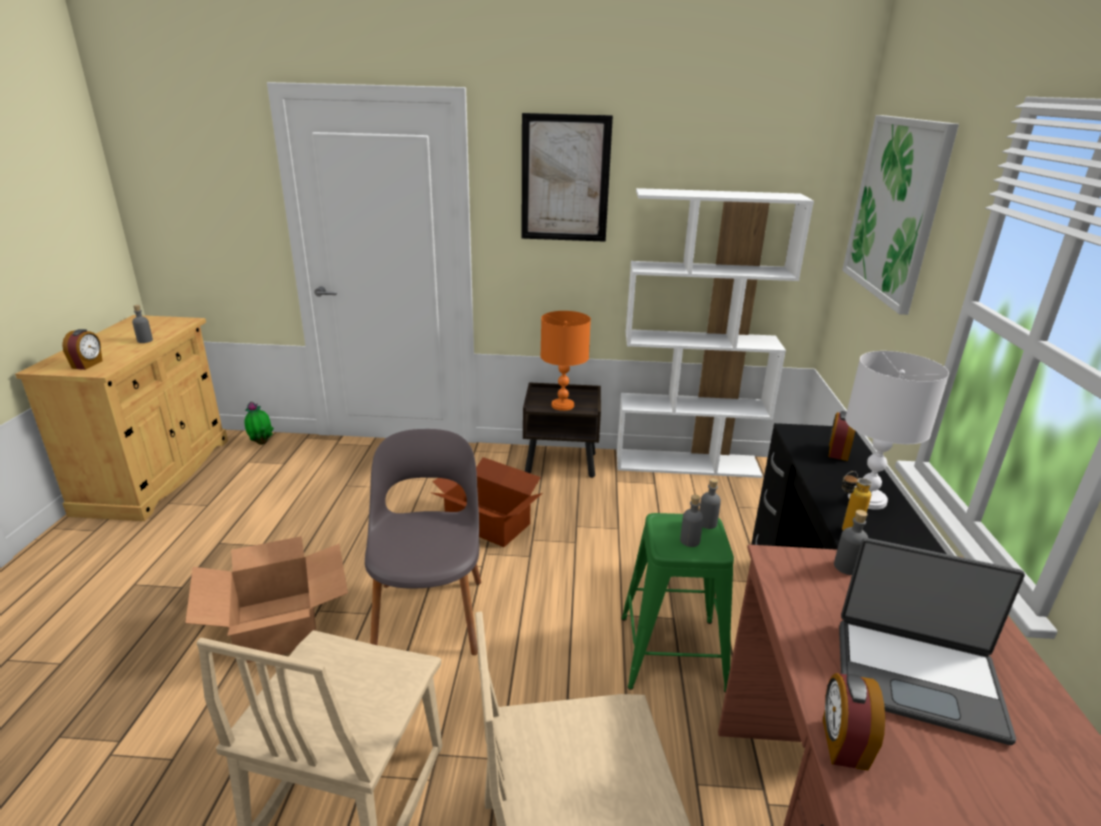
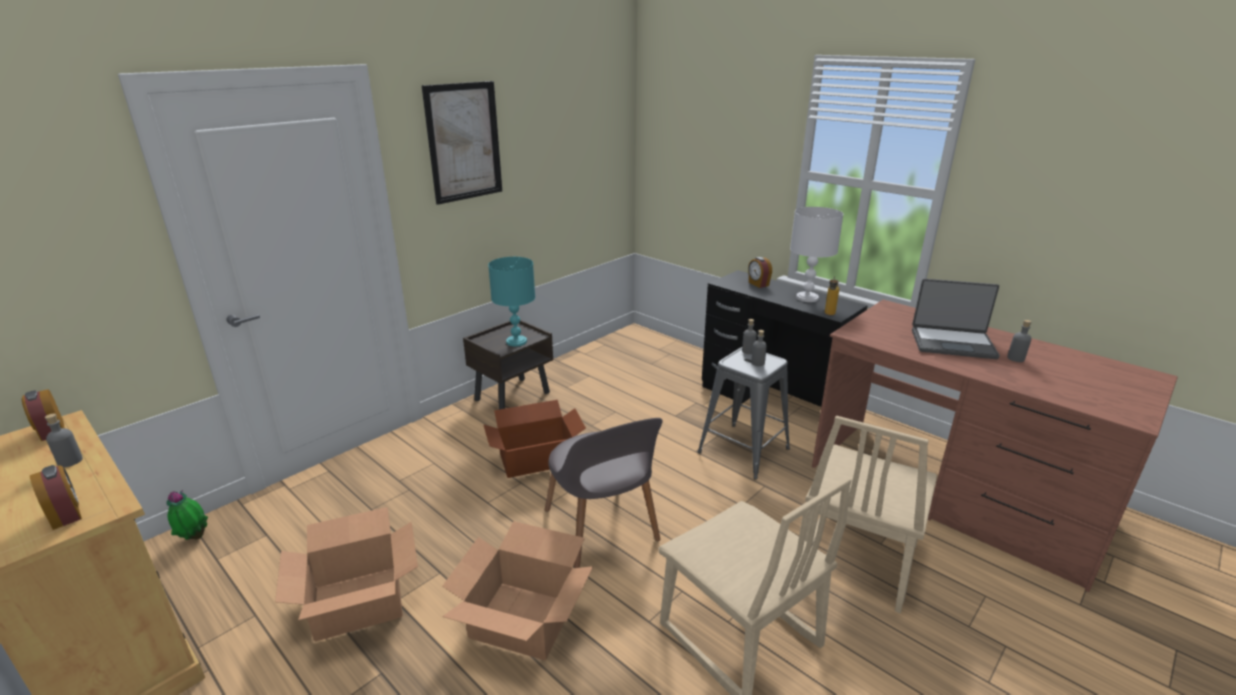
camera: 50 degrees left, 0 degrees up
(246, 536) = (358, 601): none -> cardboard box
(429, 612) = (602, 528): grey chair -> grey chair turned 150 degrees counterclockwise
(563, 405) = (516, 341): orange table lamp -> turquoise table lamp
(672, 653) = (743, 450): green stool -> grey stool
(687, 463) = (586, 354): white bookcase -> none
(842, 744) = (981, 374): alarm clock -> alarm clock (51, 431)
(846, 567) = (869, 322): grey bottle -> grey bottle (1015, 358)
(895, 209) = (702, 128): picture -> none
(917, 676) = (952, 343): laptop -> laptop turned 45 degrees clockwise

